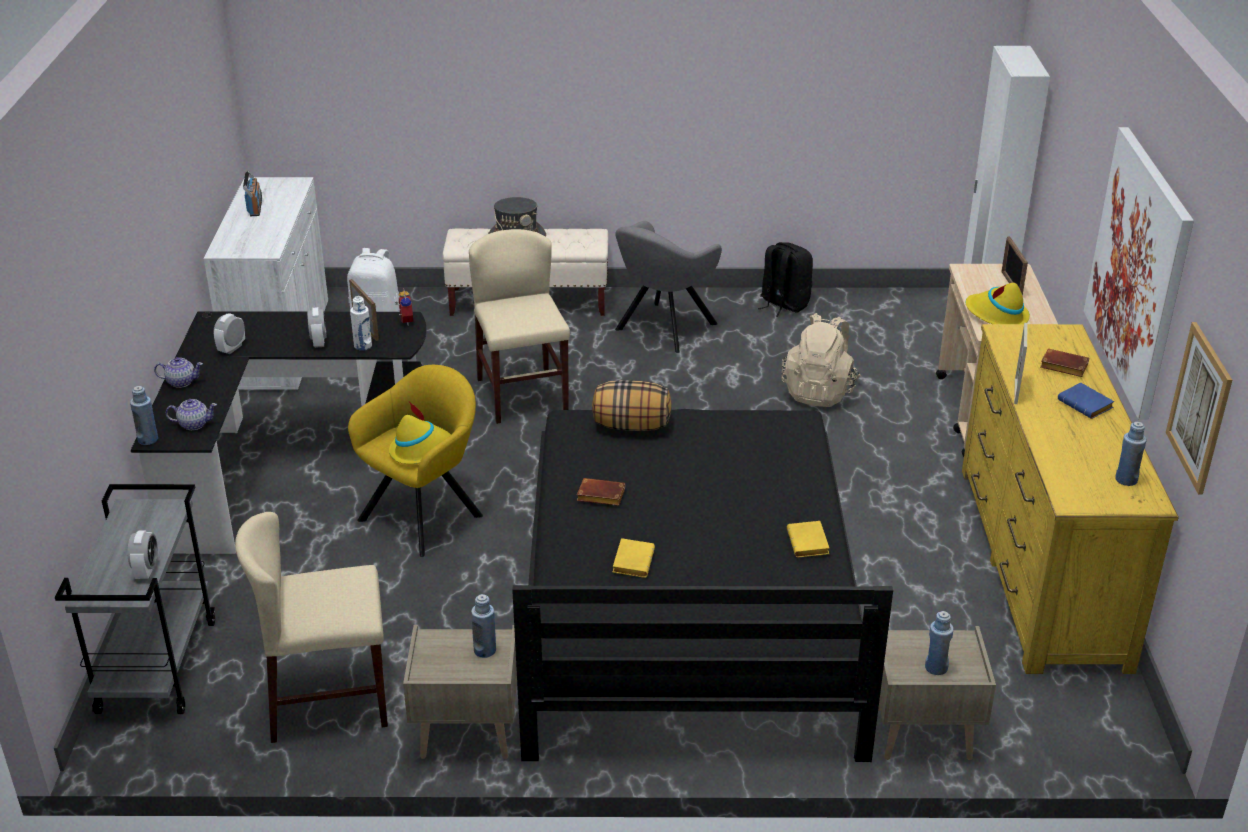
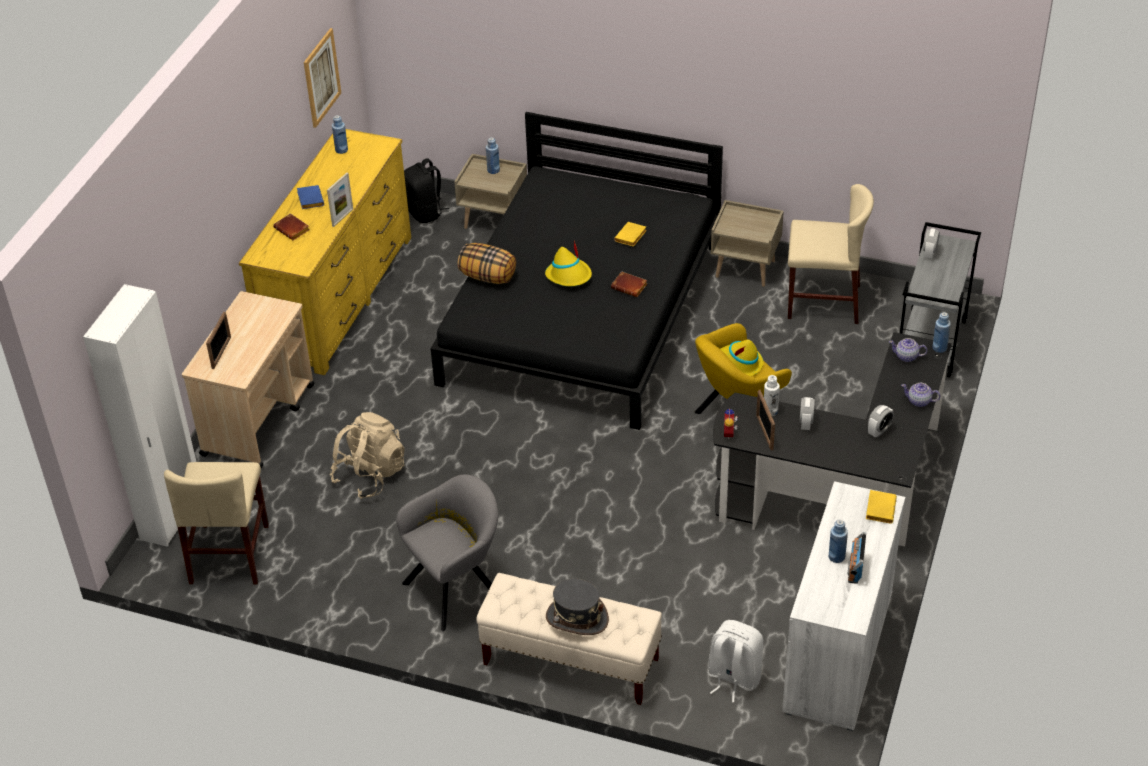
camera: 160 degrees left, 10 degrees up
(485, 650) = (733, 223): blue bottle -> blue bottle (836, 557)
(522, 395) = (623, 529): beige chair -> beige chair (229, 554)
(631, 426) = (582, 339): pillow -> pillow (488, 276)
(783, 304) = (321, 596): black backpack -> black backpack (425, 212)
(809, 544) = (517, 230): yellow book -> yellow book (879, 508)
(996, 315) = (265, 324): yellow hat -> yellow hat (569, 276)
(1138, 270) = (259, 142): picture -> none

